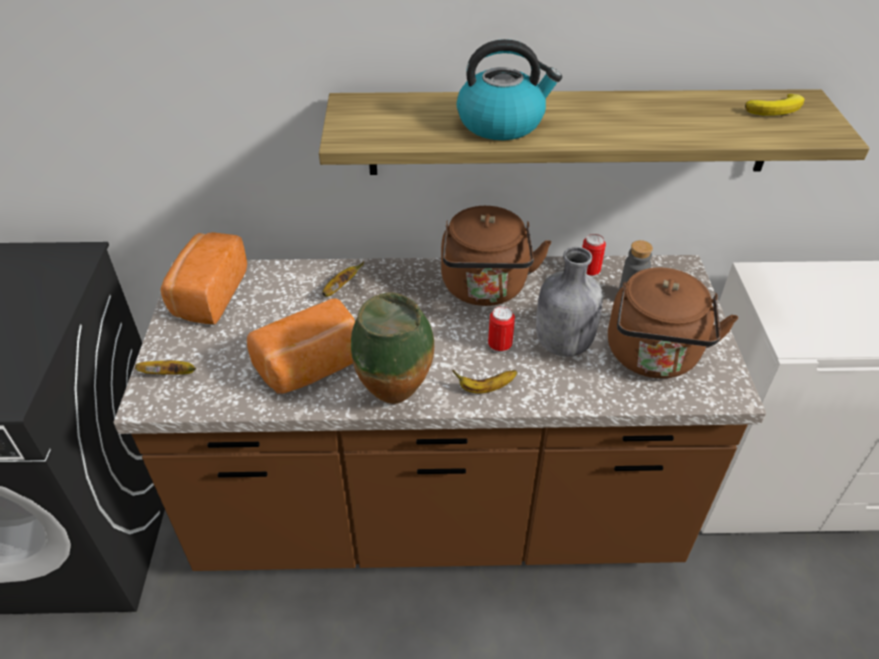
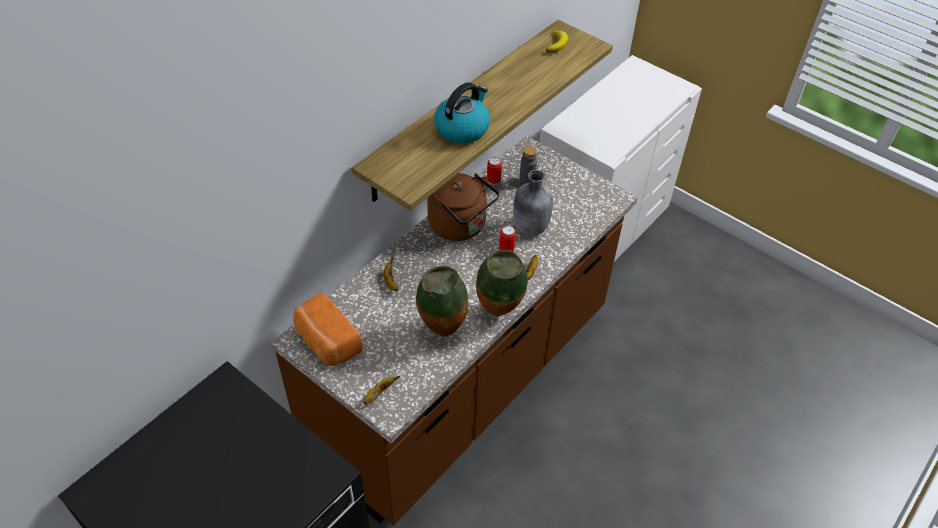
camera: 50 degrees left, 5 degrees up
(312, 368) = (441, 330): bread -> vase
(653, 357) = (572, 204): brown kettle -> none

